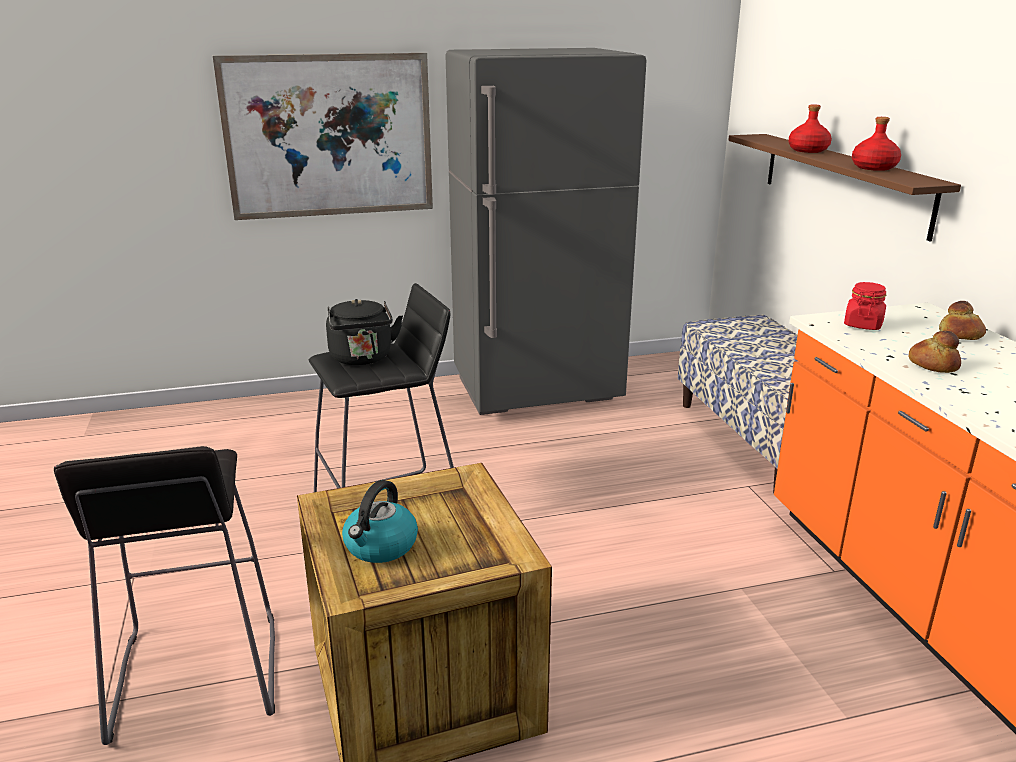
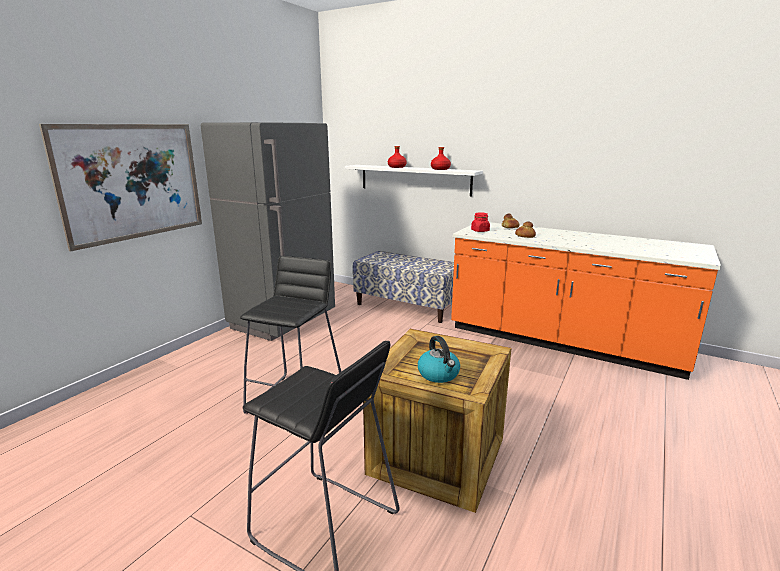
camera: 45 degrees left, 5 degrees down
(362, 359) = (279, 305): black kettle -> none
(843, 182) = (414, 179): brown shelf -> white shelf

